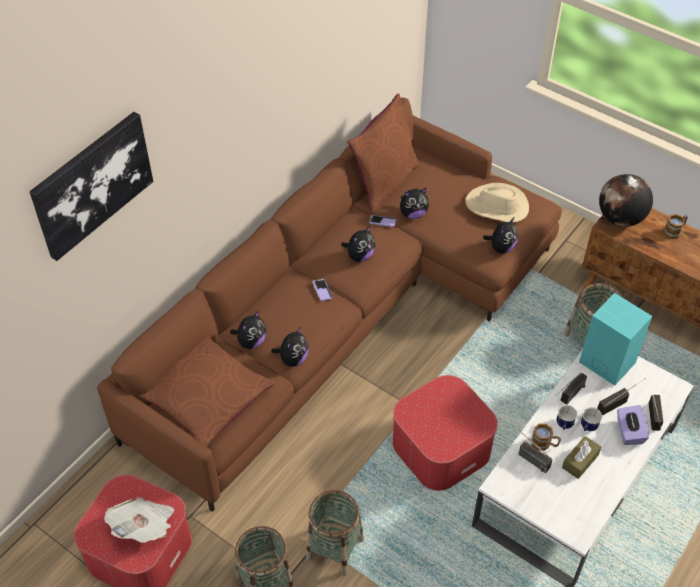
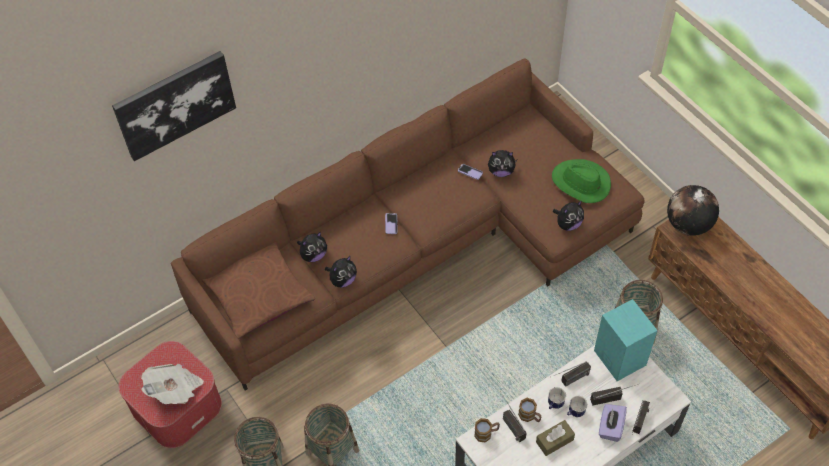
camera: 20 degrees right, 5 degrees up
(359, 256) = (436, 200): plush toy -> none
(384, 183) = (487, 135): brown pillow -> none
(441, 447) = (457, 390): ottoman -> none
(497, 206) = (580, 183): beige hat -> green hat
(674, 231) = (735, 250): mug -> mug (486, 433)

